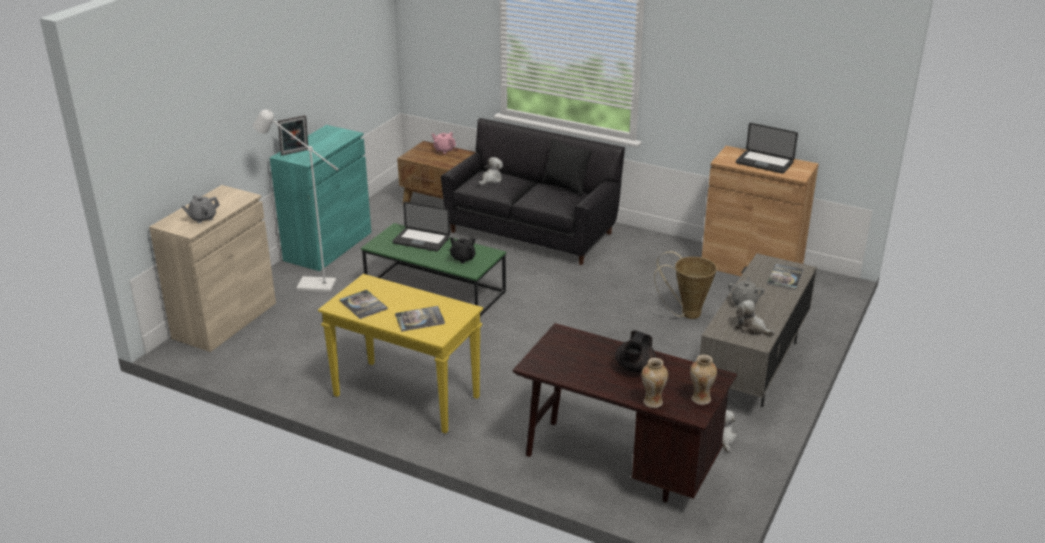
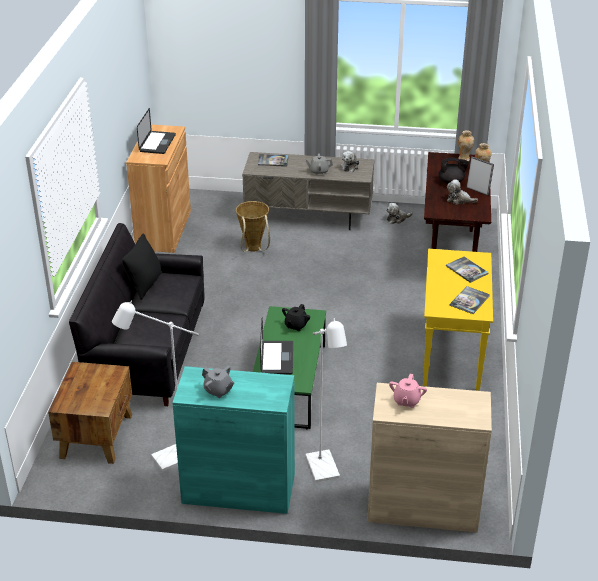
camera: 110 degrees left, 5 degrees up
(202, 218) = (450, 400): grey teapot -> grey teapot (218, 391)
(295, 152) = (264, 396): picture frame -> picture frame (478, 190)
(387, 224) = (166, 460): none -> white floor lamp
(444, 150) = (73, 386): pink teapot -> pink teapot (406, 401)
(491, 180) = (147, 331): plush toy -> plush toy (459, 200)

